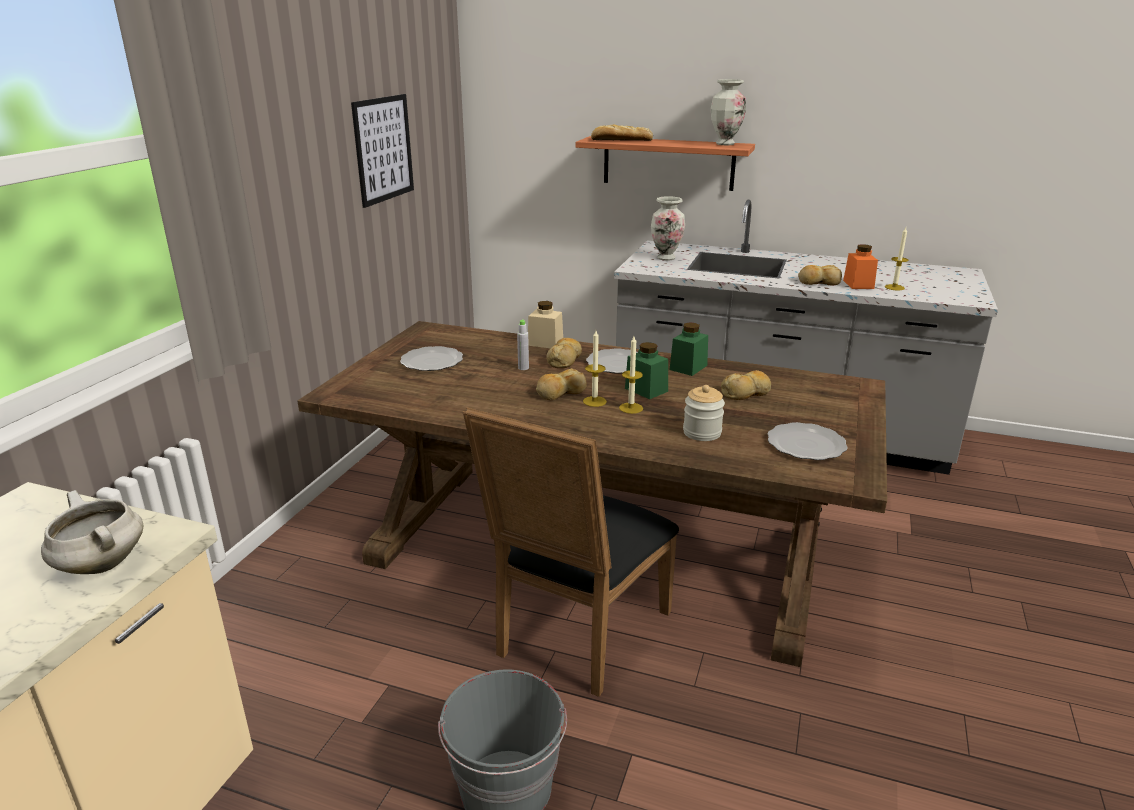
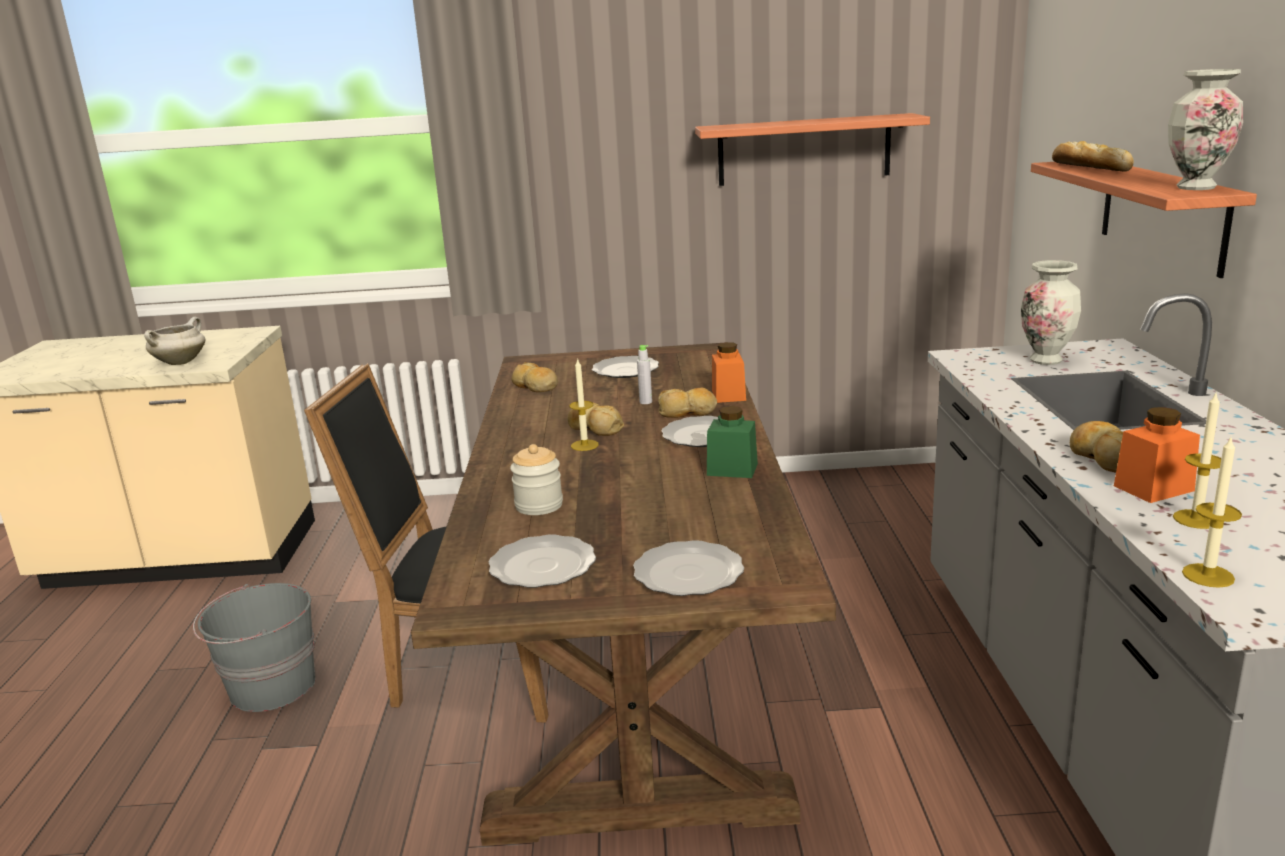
camera: 70 degrees right, 5 degrees down
(383, 149) = (804, 150): picture -> shelf
(545, 343) = (728, 395): beige jar -> orange jar
(631, 408) = (580, 463): candle -> candle (1208, 575)
(646, 390) = (638, 461): green jar -> none
(746, 393) = (679, 512): bread -> bread (535, 386)
(835, 406) = (687, 572): none -> plate

